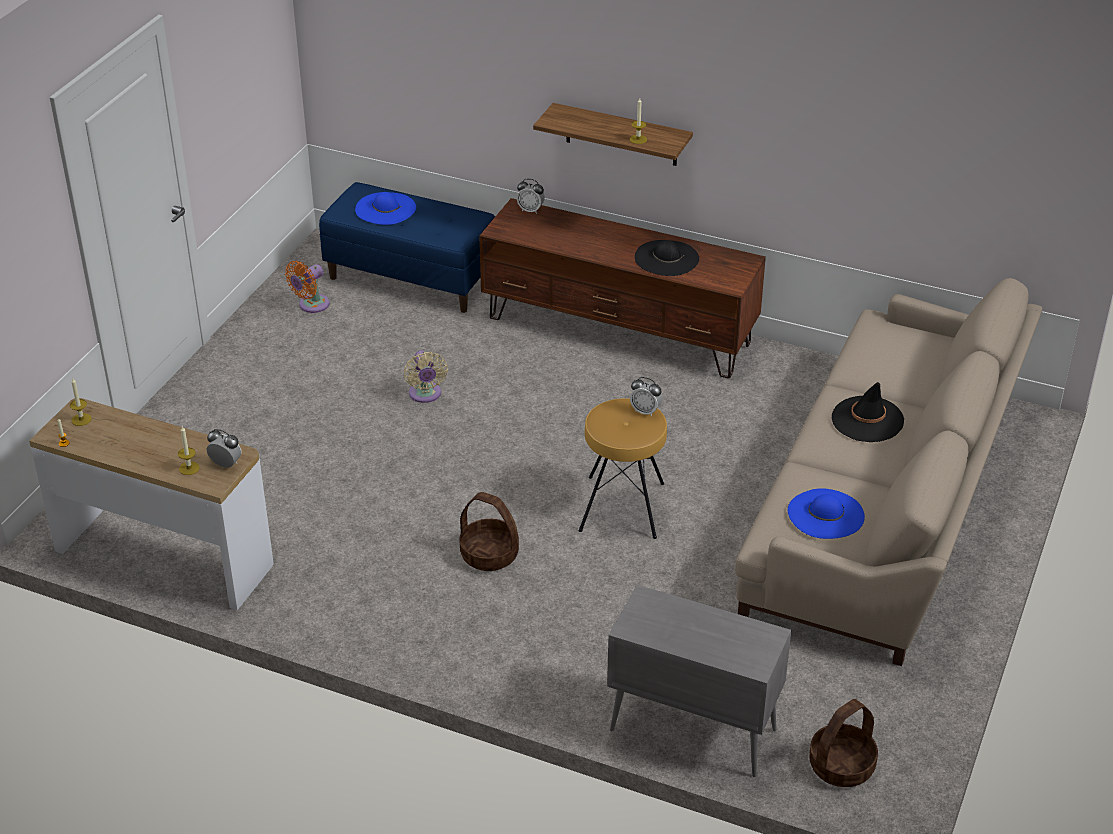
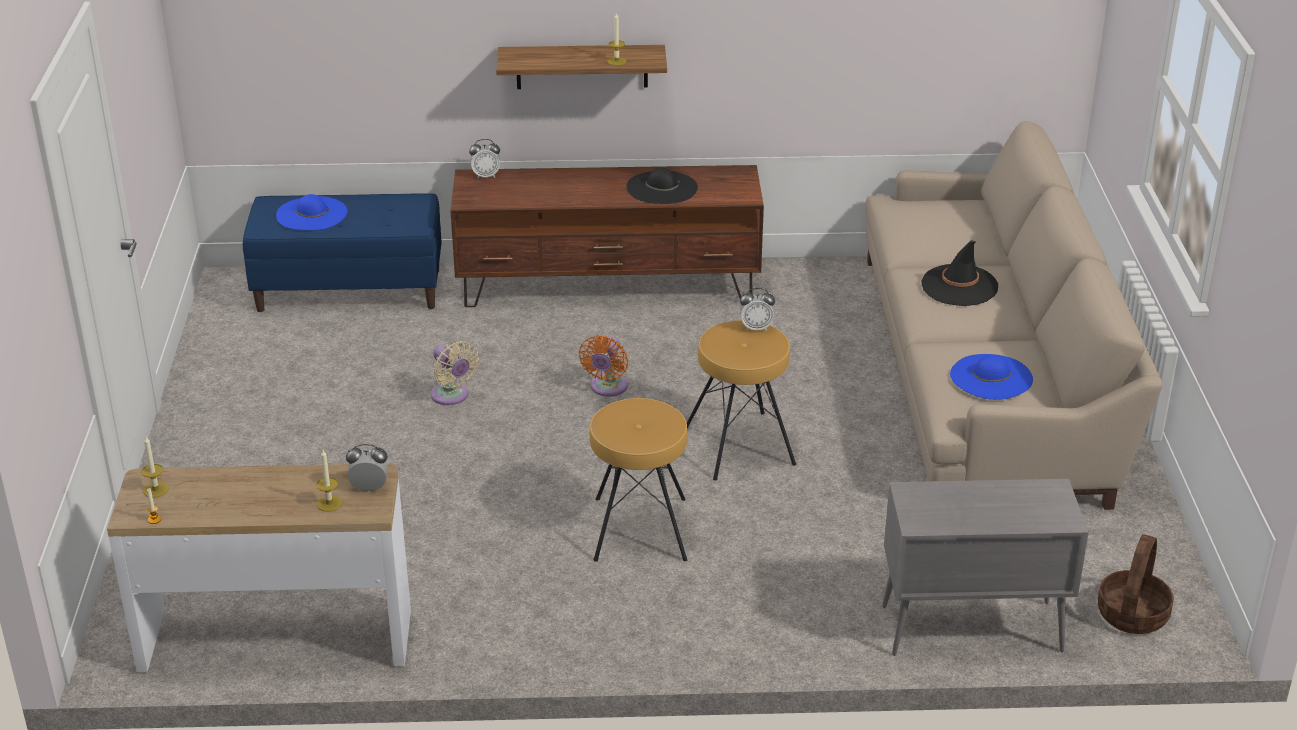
camera: 25 degrees left, 5 degrees down
(311, 305) = (256, 342): orange fan -> orange fan (607, 388)
(489, 555) = (639, 529): basket -> brown stool

